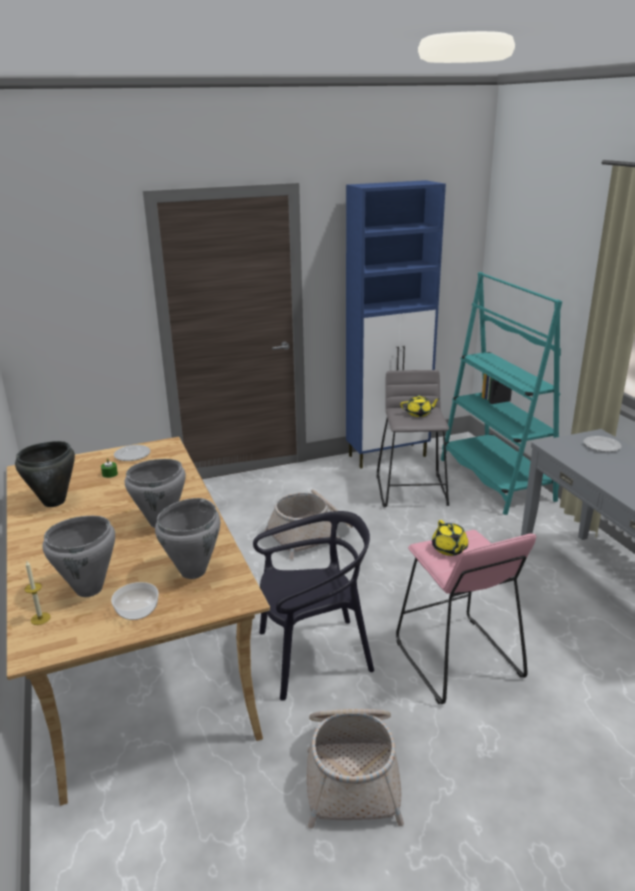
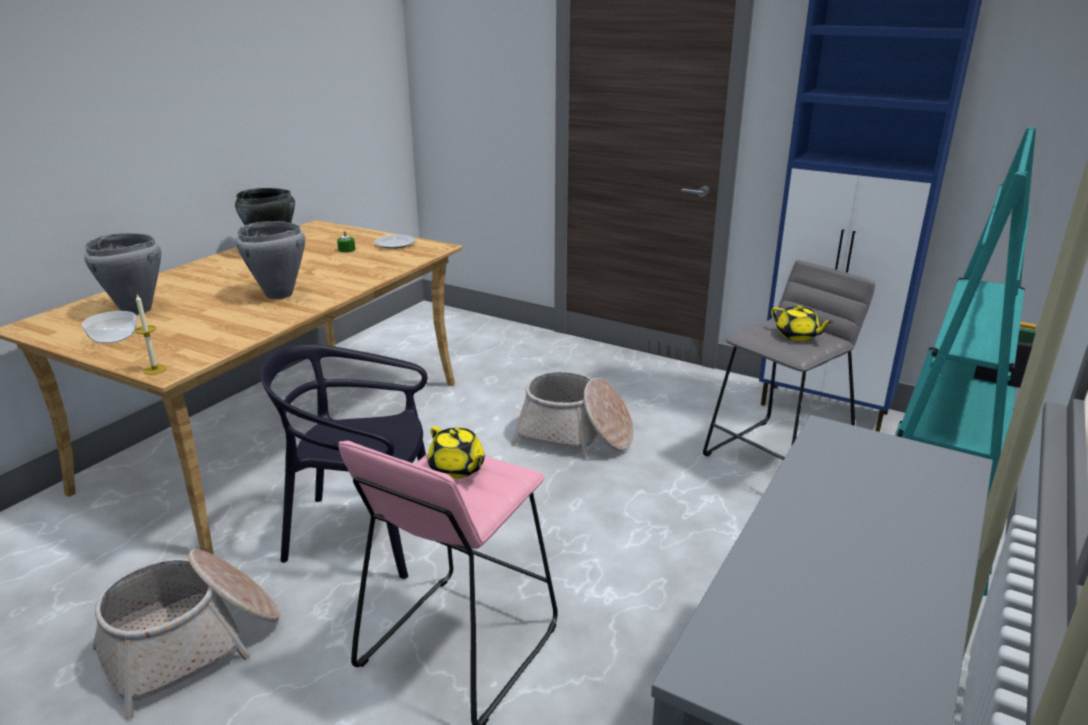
camera: 50 degrees right, 0 degrees up
(40, 618) = (78, 311): candle -> candle (155, 369)
(194, 571) = (200, 335): grey cooking pot -> none
(313, 655) = (363, 532): black chair -> black chair turned 150 degrees clockwise
(449, 549) = (457, 468): yellow teapot -> yellow teapot turned 75 degrees counterclockwise
(602, 446) = (919, 477): plate -> none

